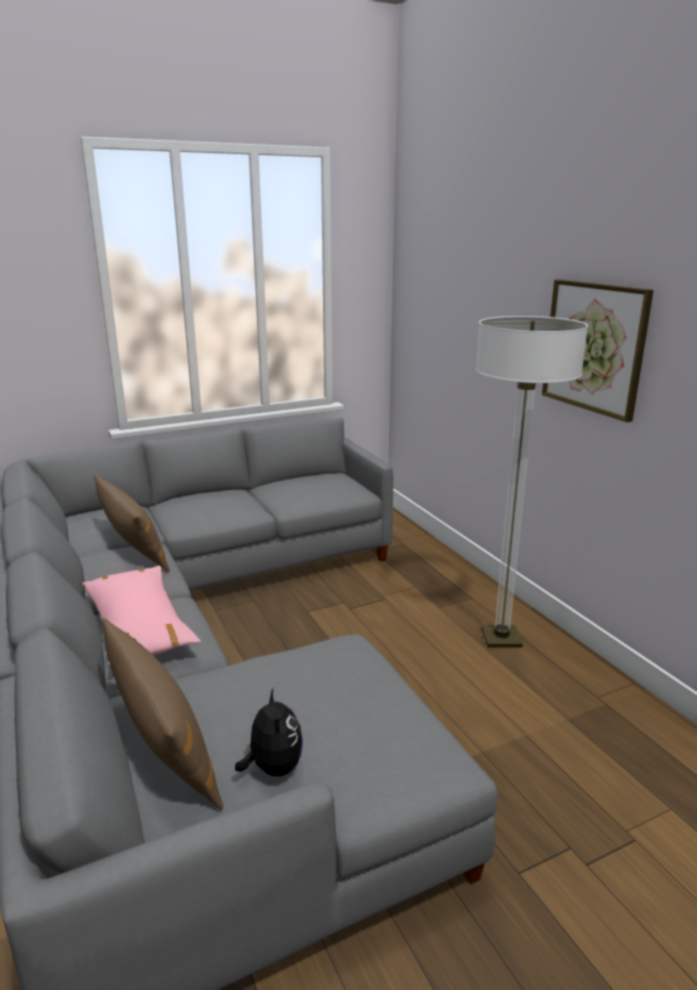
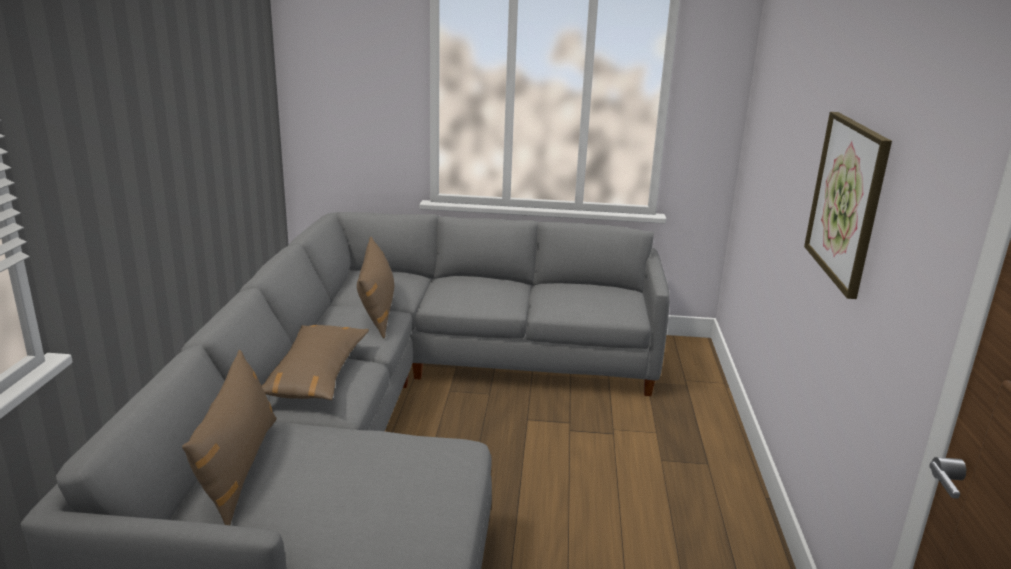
camera: 30 degrees right, 0 degrees up
(139, 627) = (316, 374): pink pillow -> brown pillow
(273, 767) = (291, 515): plush toy -> none
(501, 638) = (698, 514): floor lamp -> none

